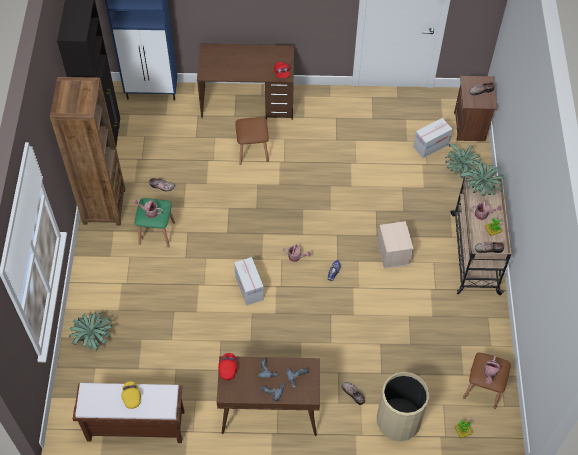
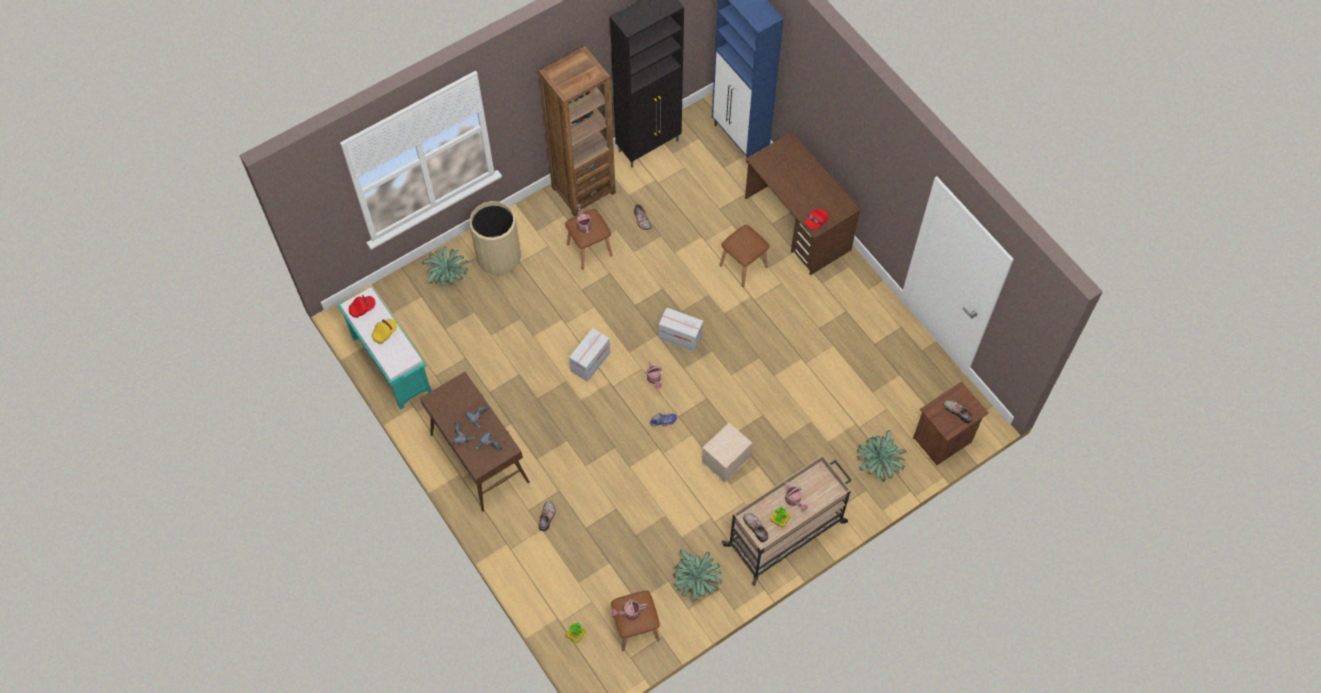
camera: 55 degrees right, 5 degrees up
(135, 426) = (390, 363): brown bench -> turquoise bench
(157, 232) = (589, 249): green stool -> brown stool
(228, 368) = (458, 385): red cap -> red cap (362, 309)
(398, 420) = (547, 572): beige trash can -> beige trash can (499, 257)
(431, 145) = (886, 417): cardboard box -> cardboard box (680, 337)
(481, 188) = (826, 481): potted plant -> potted plant (696, 581)

